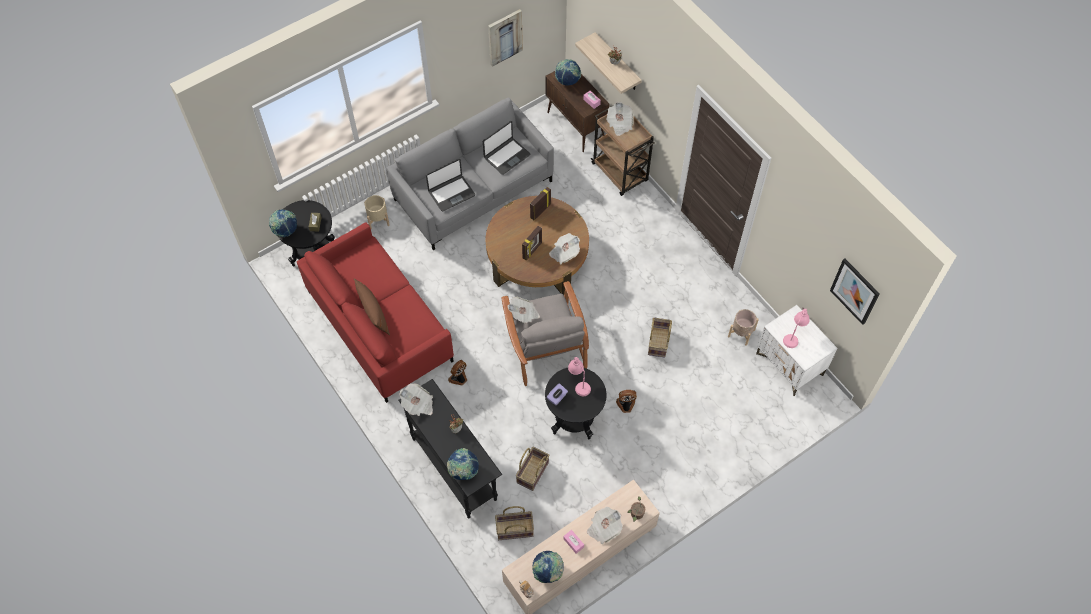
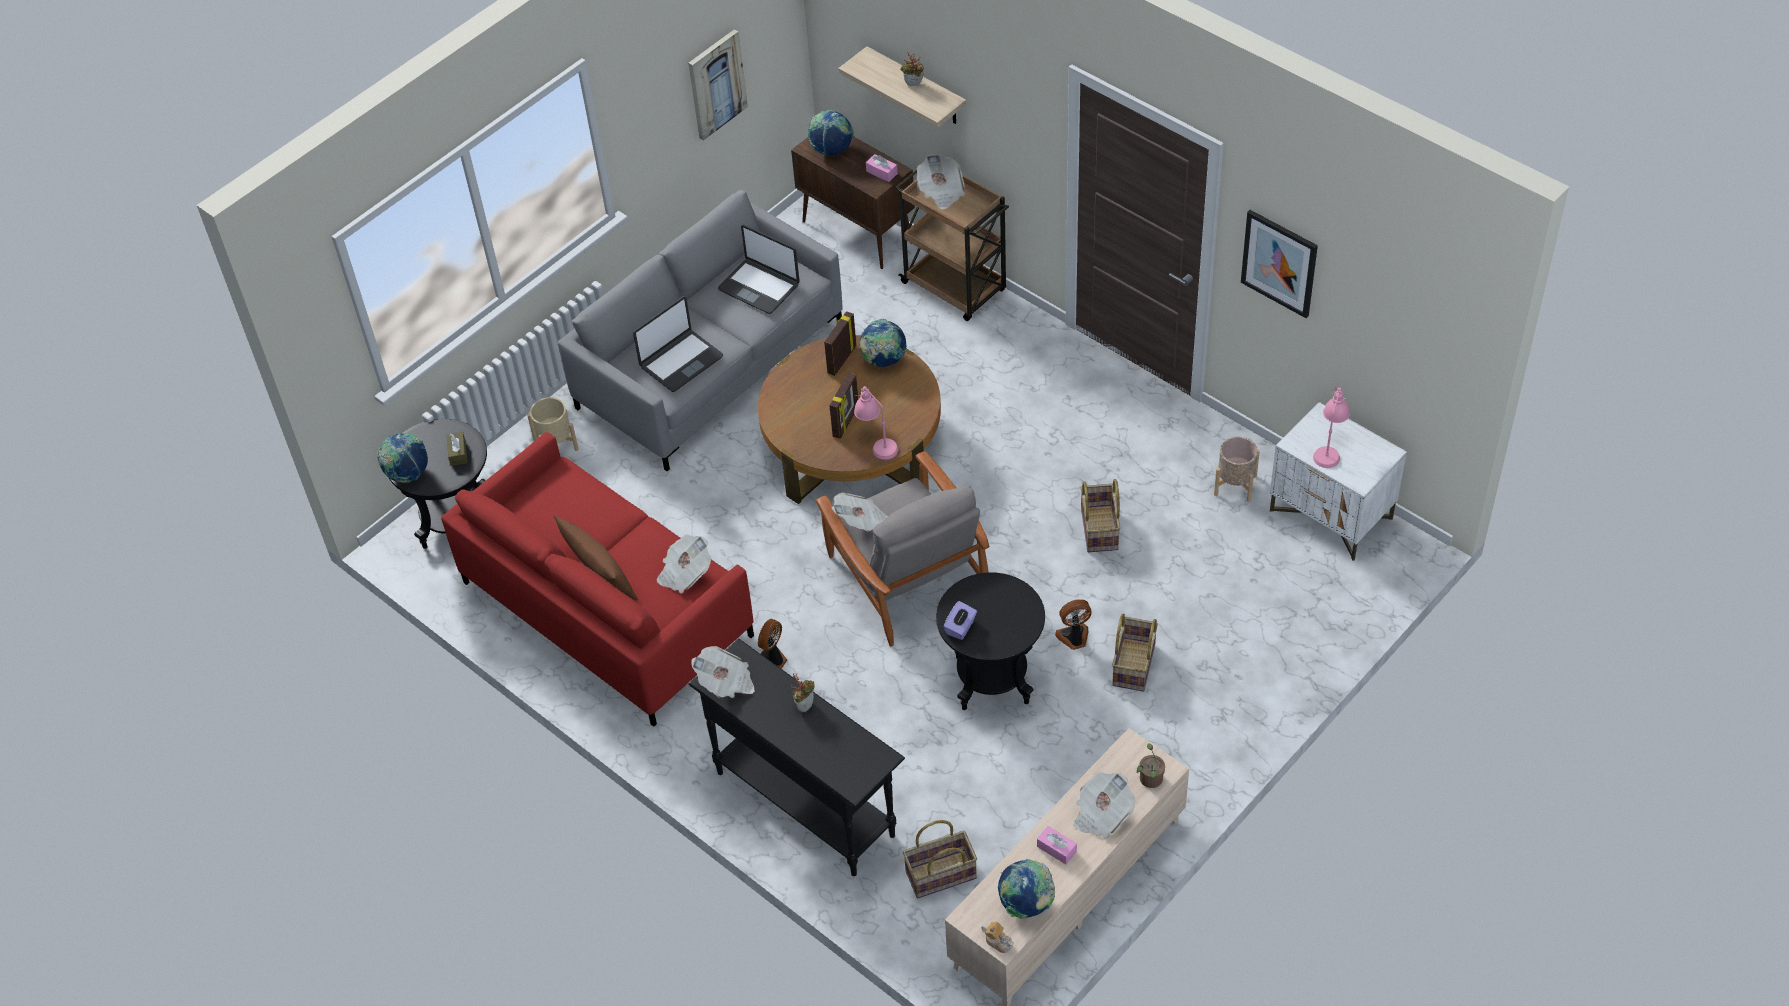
camera: 10 degrees left, 10 degrees down
(463, 471) = (836, 767): globe -> globe (883, 360)
(506, 156) = (759, 286): laptop -> laptop turned 90 degrees clockwise
(533, 473) = (946, 779): basket -> basket (1134, 665)
(564, 253) = (902, 413): newspaper -> newspaper (684, 573)
(578, 384) = (991, 598): pink table lamp -> pink table lamp (876, 444)
(855, 291) = (1415, 325): picture -> picture (1279, 263)

